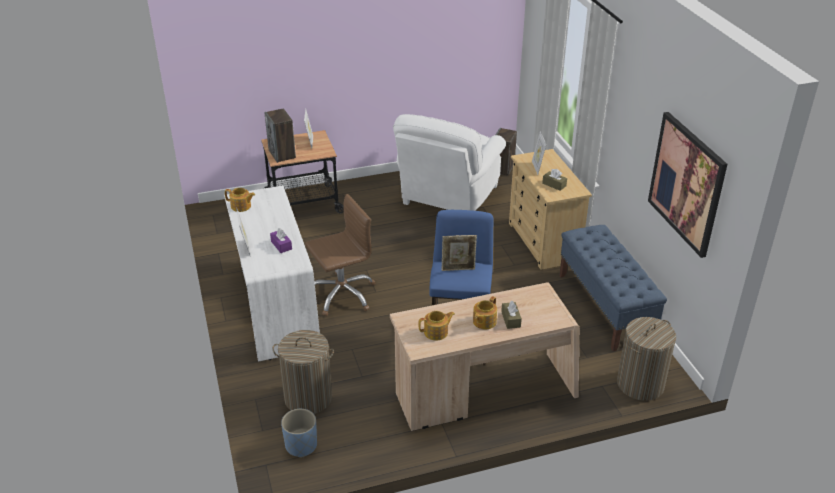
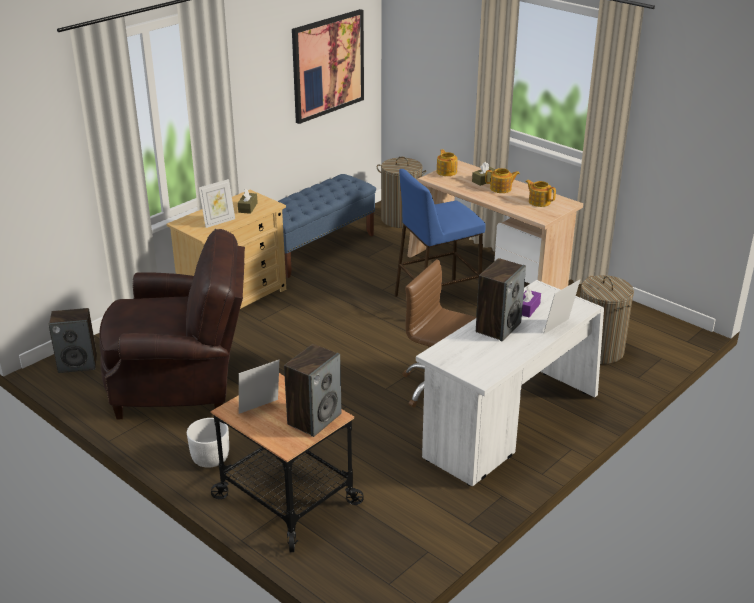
camera: 120 degrees left, 5 degrees down
(241, 206) = (493, 365): teapot -> teapot (446, 172)
(275, 224) = (498, 327): none -> speaker
(301, 445) = (648, 333): blue planter -> none
(363, 190) = (210, 458): none -> white planter
(448, 197) = (182, 383): white armchair -> brown armchair
(458, 269) = (447, 214): picture frame -> none

